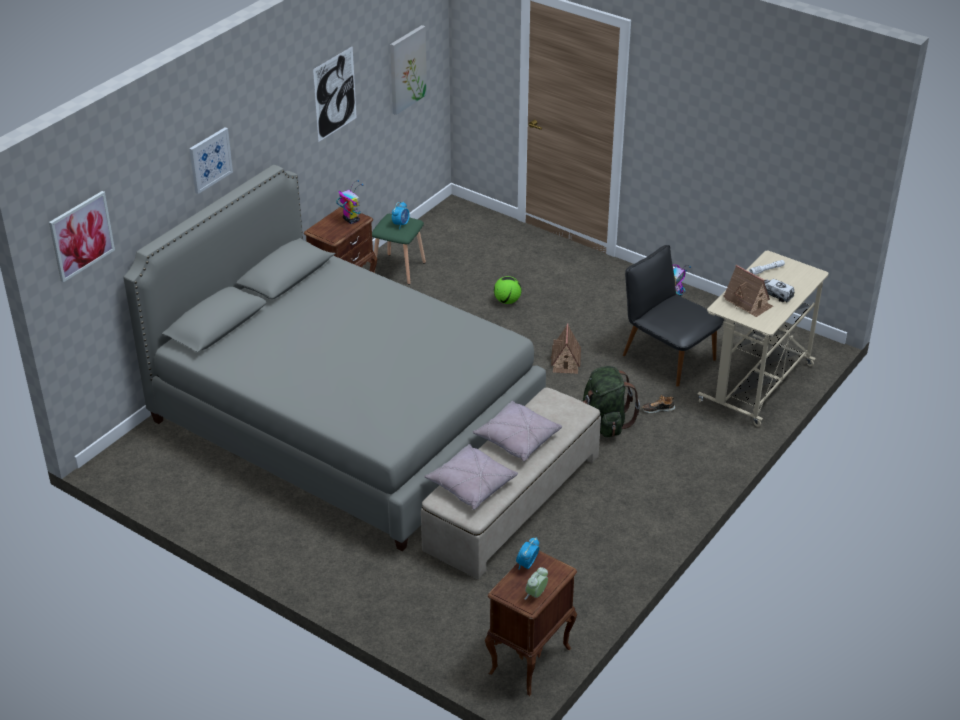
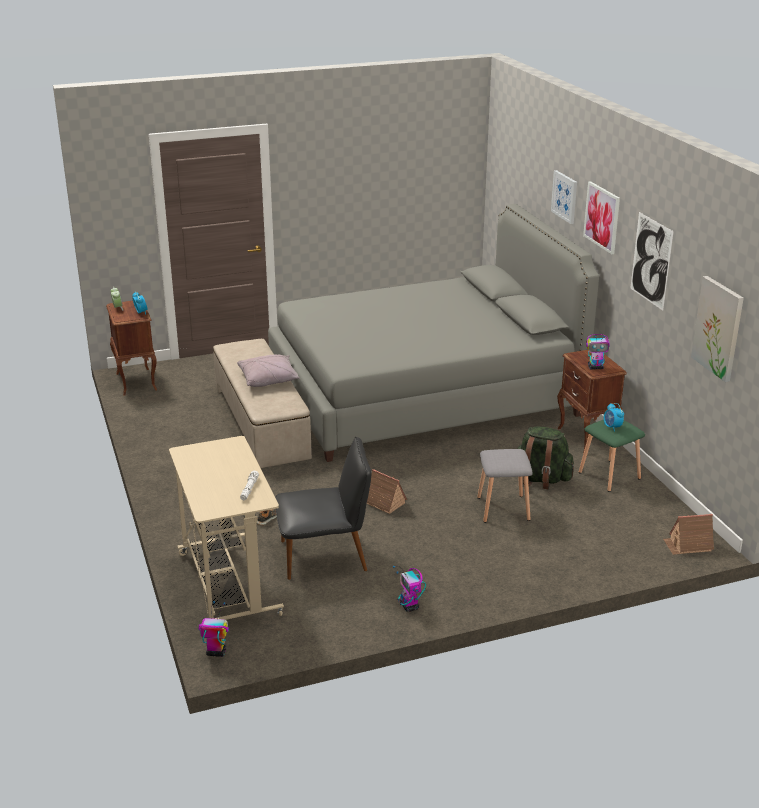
camera: 125 degrees right, 10 degrees down
(81, 235) = (503, 157): picture -> picture (602, 217)
(471, 485) = (251, 352): purple pillow -> none
(507, 301) = (502, 509): football -> grey stool
(605, 423) = (285, 487): green backpack -> green backpack (541, 479)
(748, 302) = (222, 457): toy house -> toy house (688, 545)
(775, 294) = (211, 475): toy truck -> none
(822, 351) = (216, 652): none -> toy robot

